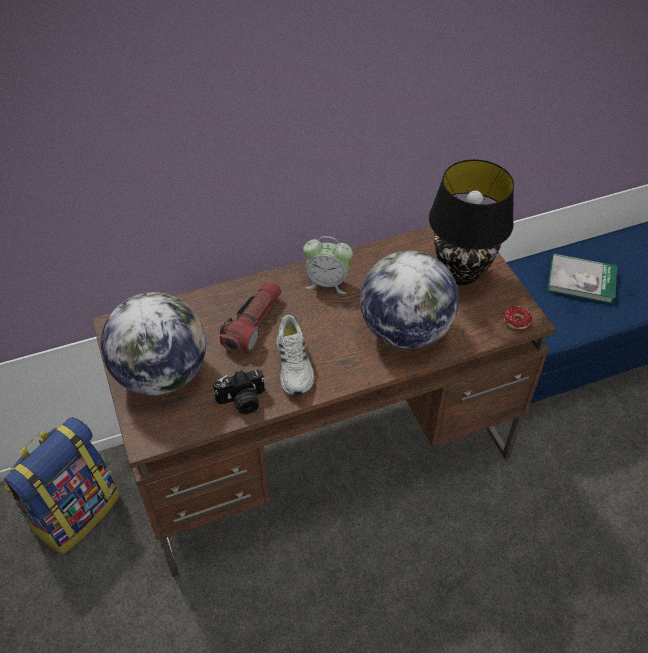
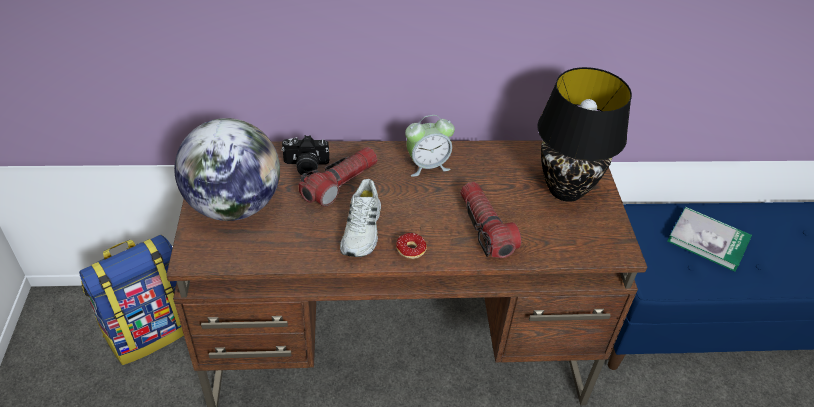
camera: 15 degrees right, 5 degrees down
(242, 401) = (297, 249): camera -> camera (305, 166)
(327, 283) = (427, 165): alarm clock -> alarm clock turned 45 degrees counterclockwise
(405, 331) = (485, 228): globe -> flashlight
(515, 325) = (604, 252): donut -> donut (407, 253)

